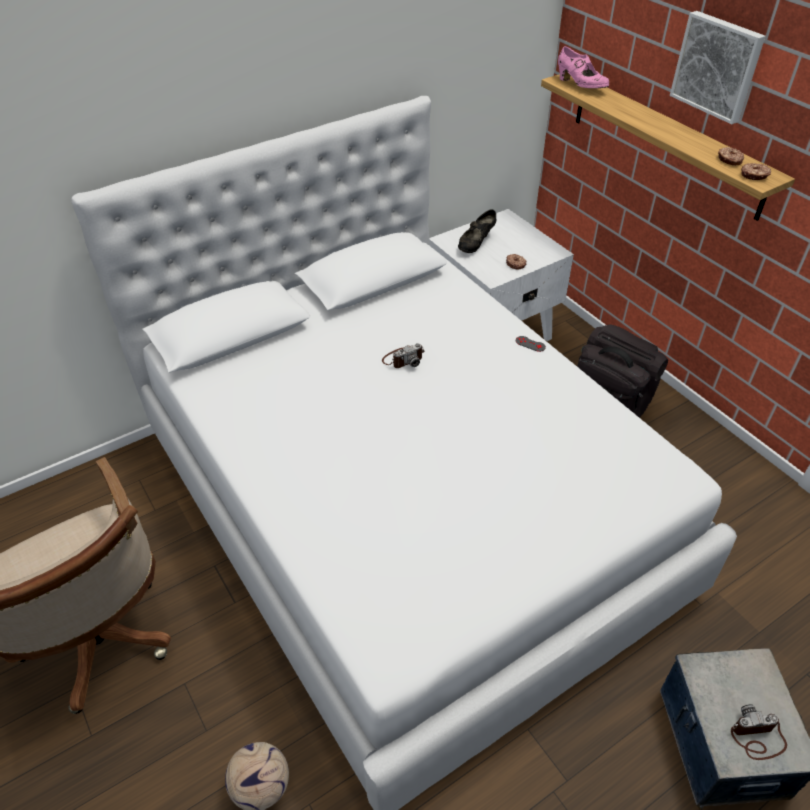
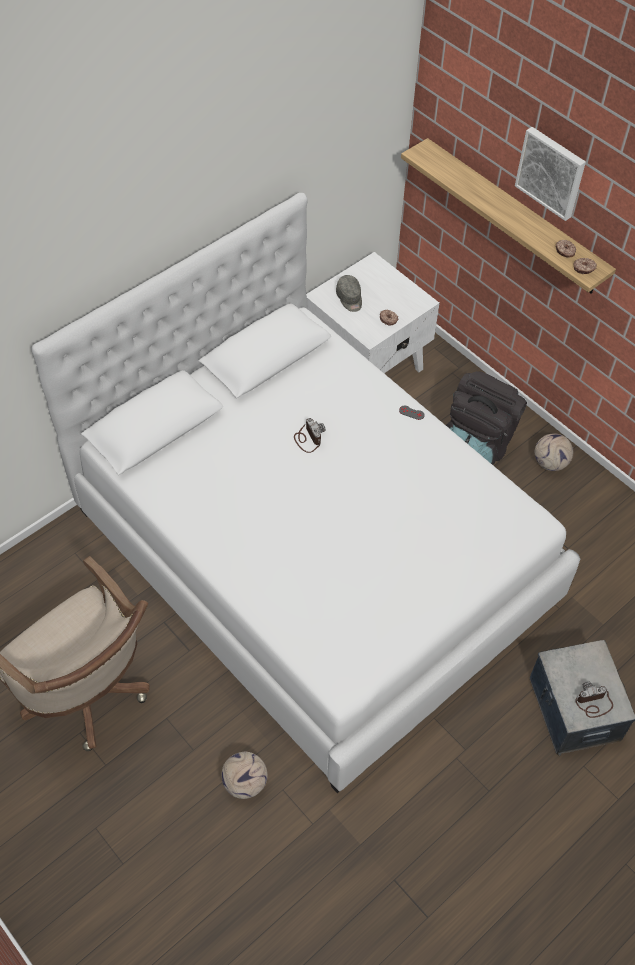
camera: 10 degrees left, 10 degrees up
(403, 359) = (308, 438): camera -> camera turned 75 degrees counterclockwise
(476, 244) = (349, 298): black shoe -> grey cap
(580, 86) = (436, 161): pink shoe -> none
(691, 440) = (550, 463): none -> football

